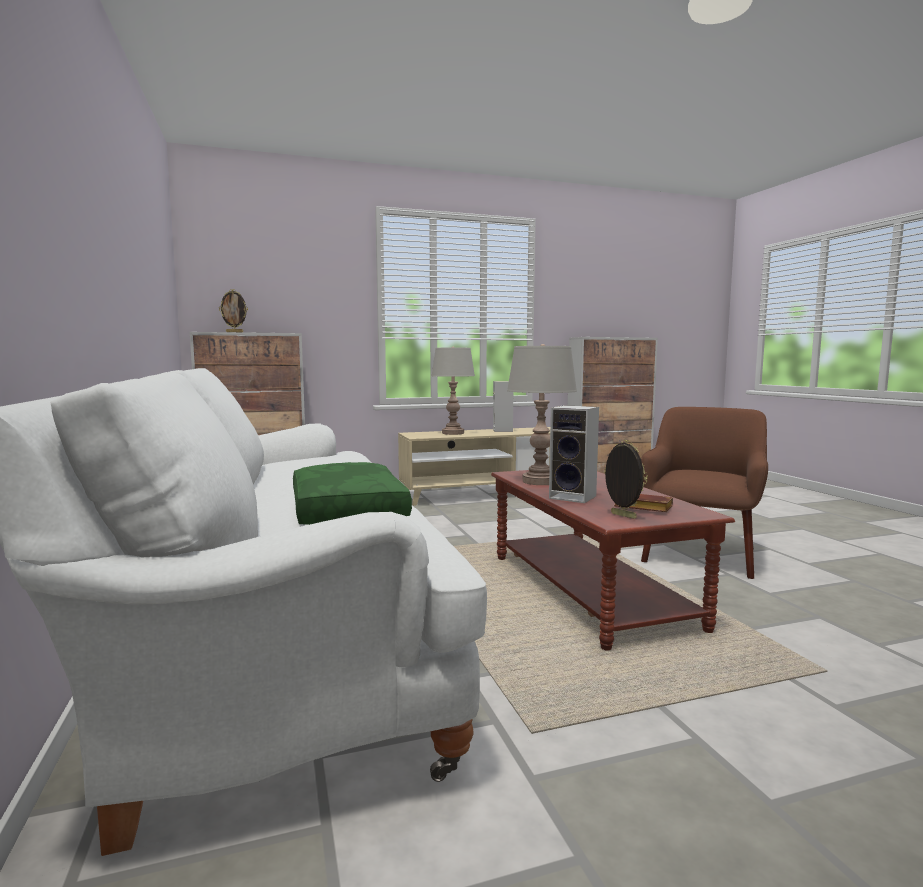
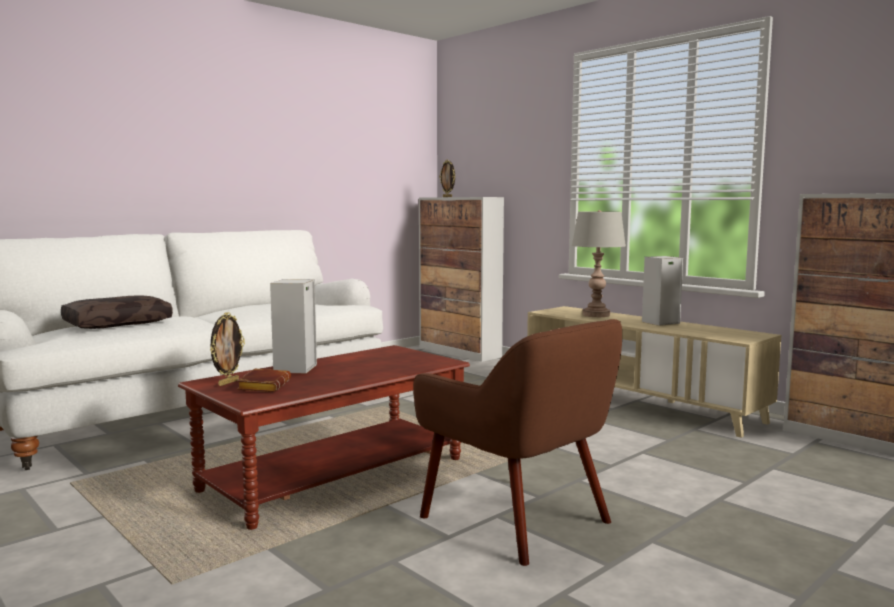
camera: 65 degrees right, 0 degrees up
(345, 511) = (118, 323): green pillow -> brown pillow
(540, 481) = (360, 357): grey table lamp -> none
(701, 554) = (518, 519): brown armchair -> brown armchair turned 45 degrees clockwise

